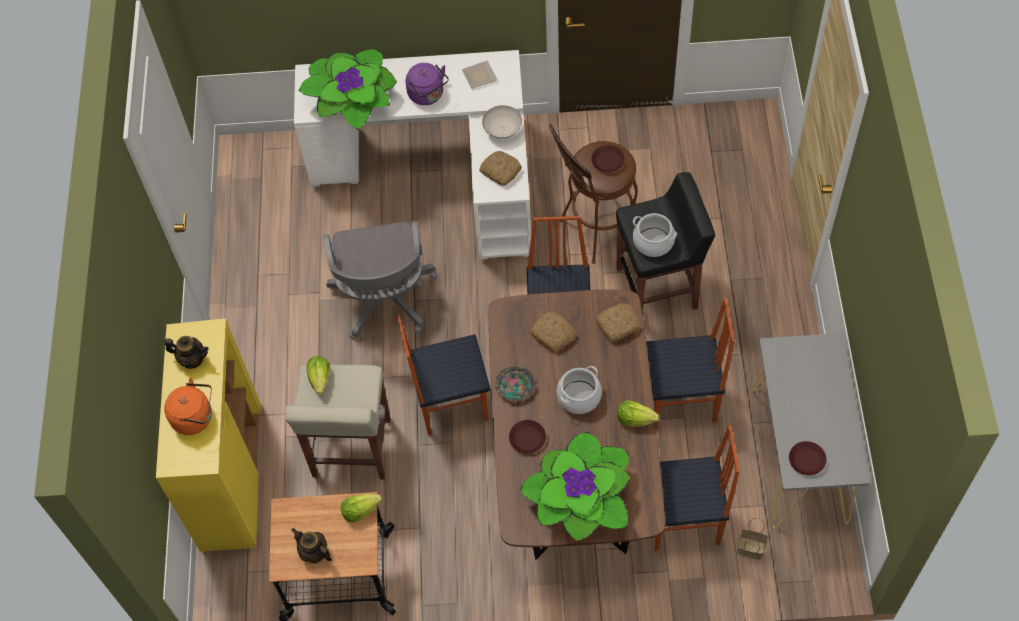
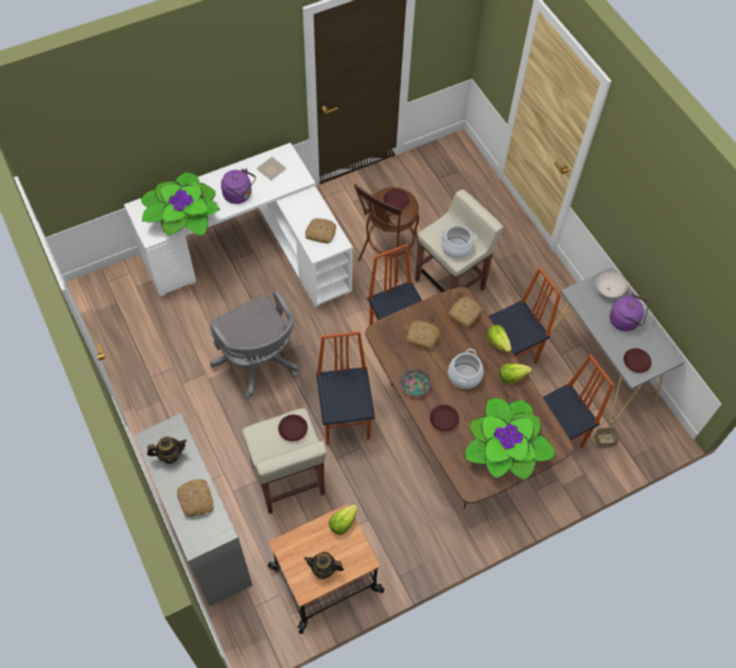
camera: 30 degrees left, 0 degrees up
(195, 418) = (196, 500): orange kettle -> bread
(231, 476) = (204, 539): yellow cabinet -> grey cabinet
(320, 379) = (263, 434): lettuce -> lettuce (498, 342)
(355, 385) = (293, 429): none -> brown plate
(451, 403) = (346, 419): chair -> chair turned 120 degrees clockwise
(502, 130) = (306, 204): white bowl -> white bowl (607, 290)
(658, 288) = (450, 284): black stool -> beige stool
(821, 405) = (625, 320): none -> purple kettle

